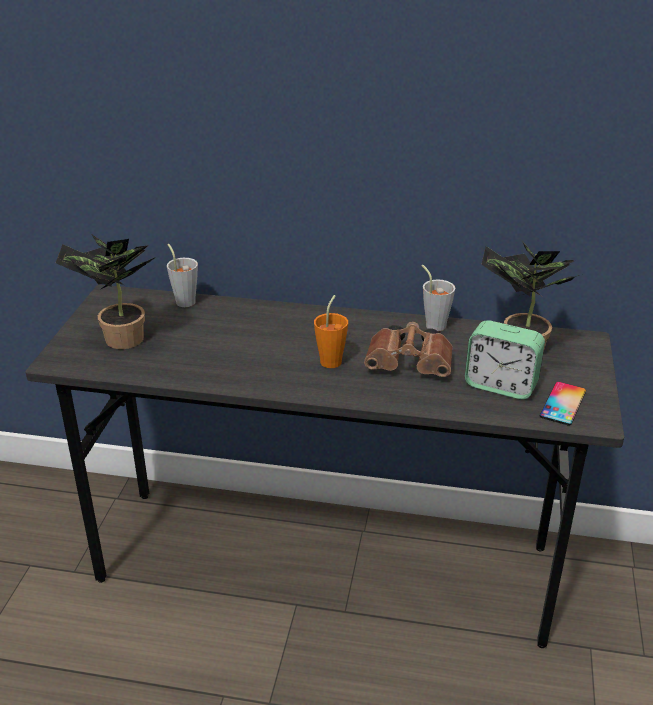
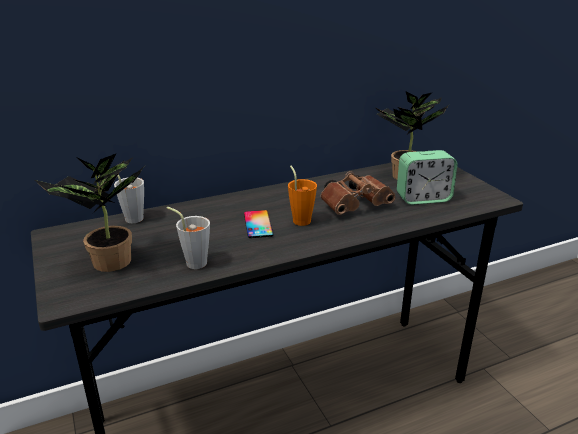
camera: 35 degrees left, 5 degrees down
(433, 323) = (334, 178): grey cup -> grey cup (192, 262)
(563, 403) = (469, 196): phone -> phone (258, 224)

